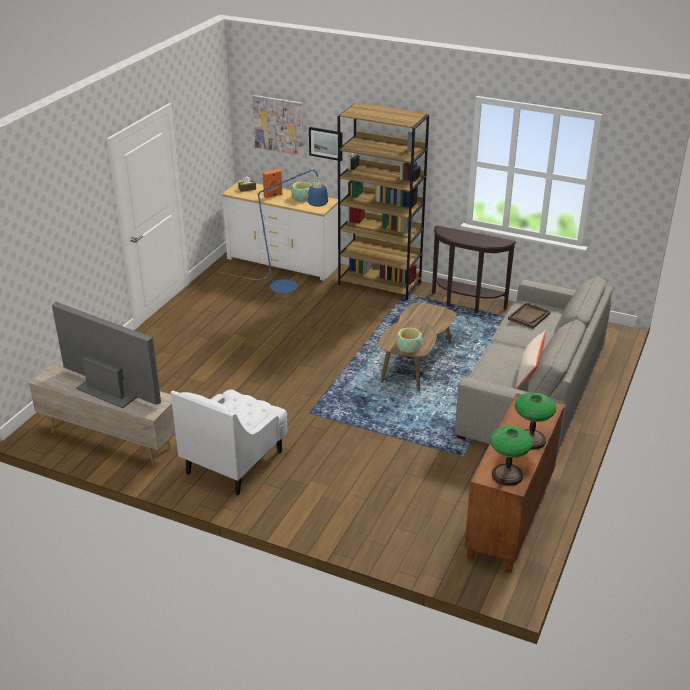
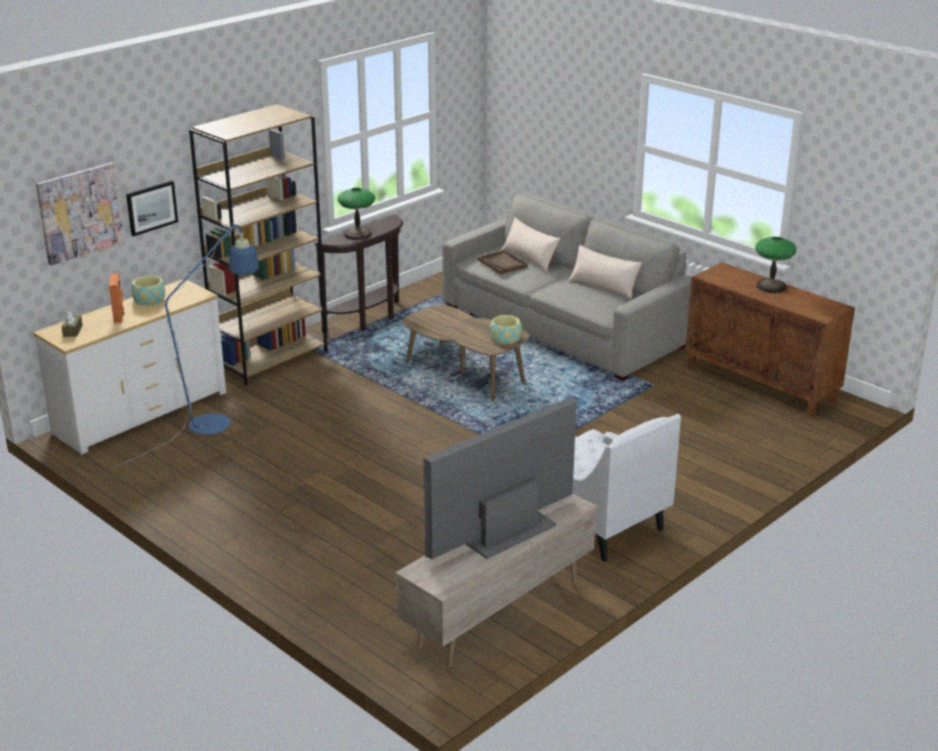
camera: 70 degrees left, 5 degrees down
(507, 475) = (822, 307): table lamp -> table lamp (358, 234)
(552, 327) = (529, 259): none -> beige pillow

